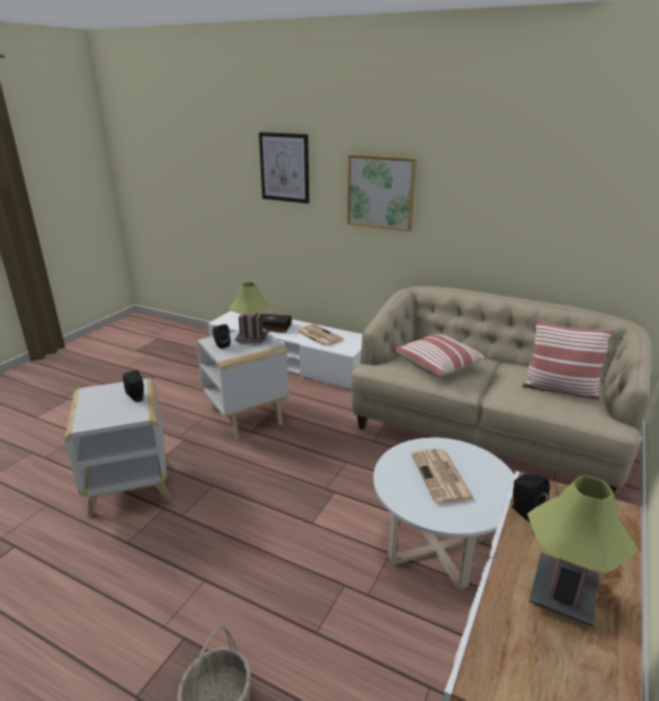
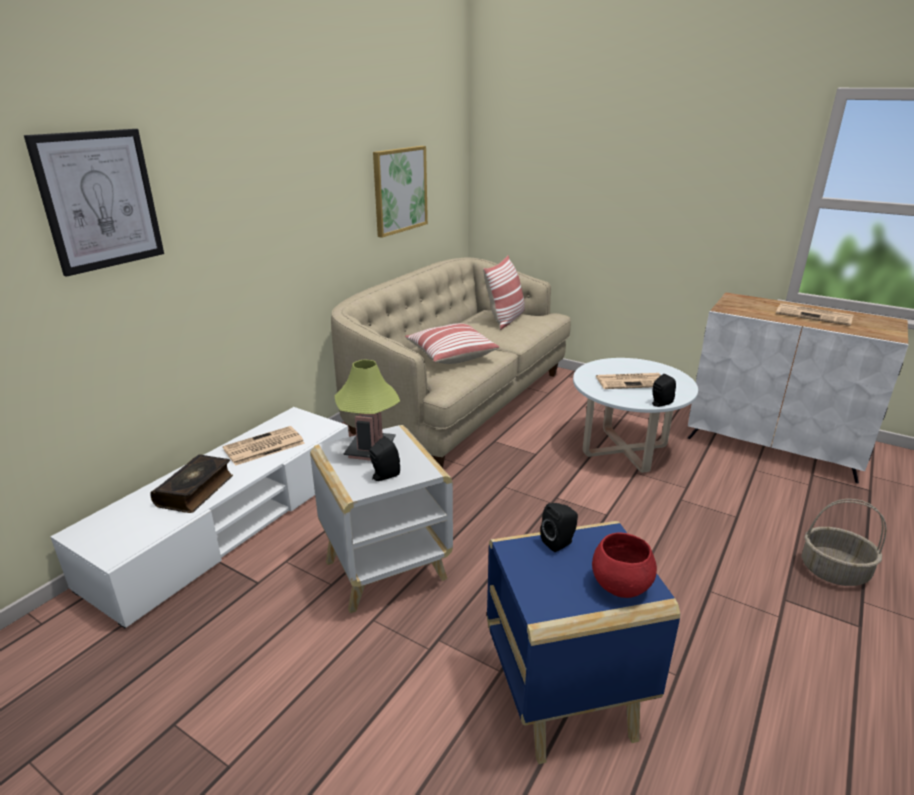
camera: 85 degrees left, 0 degrees up
(91, 416) = (621, 585): none -> red bowl
(132, 487) = (562, 692): white side table -> blue side table
(381, 192) = (262, 202): picture -> picture (399, 190)
(524, 511) = (752, 314): black speaker -> black speaker (660, 403)
(563, 593) = (815, 315): table lamp -> newspaper

